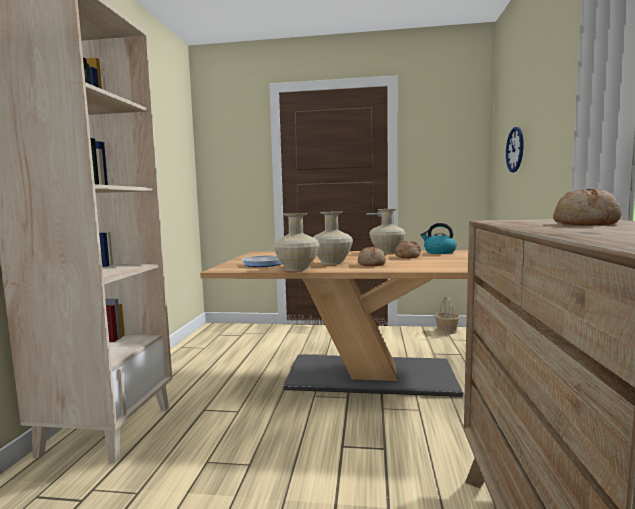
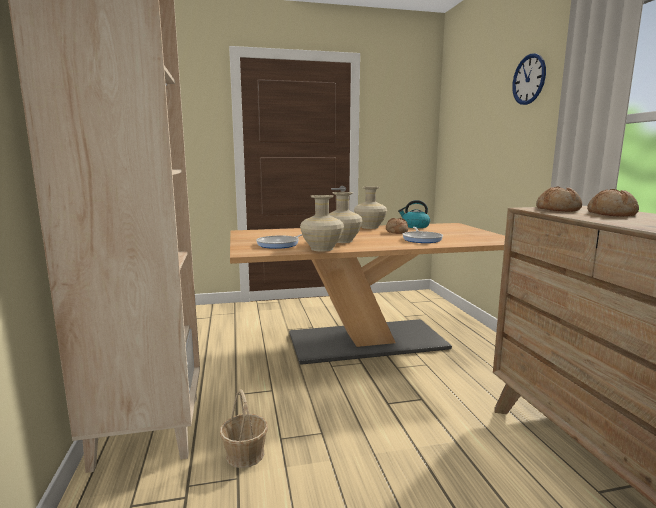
camera: 20 degrees left, 5 degrees up
(371, 264) = (380, 241): bread -> bread (558, 209)
(421, 264) = (422, 239): none -> frying pan
(446, 330) = (401, 295): basket -> basket (245, 454)
(515, 149) = (472, 136): wall clock -> wall clock (529, 79)

